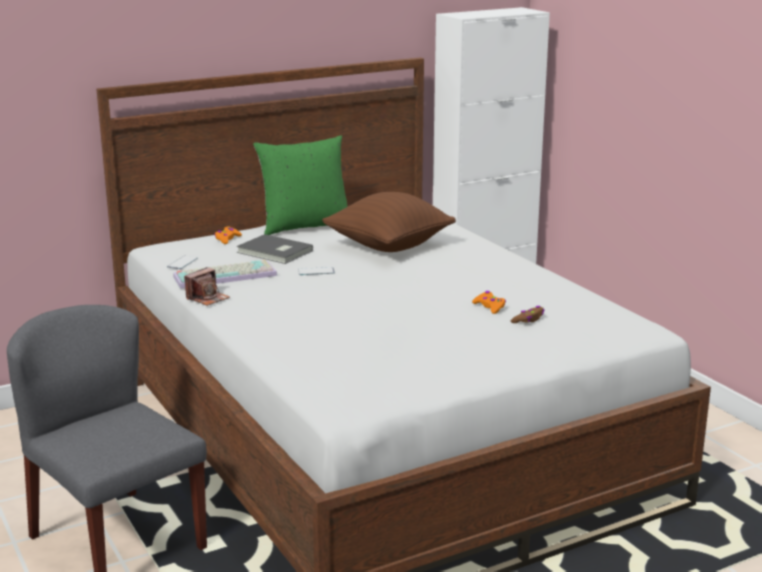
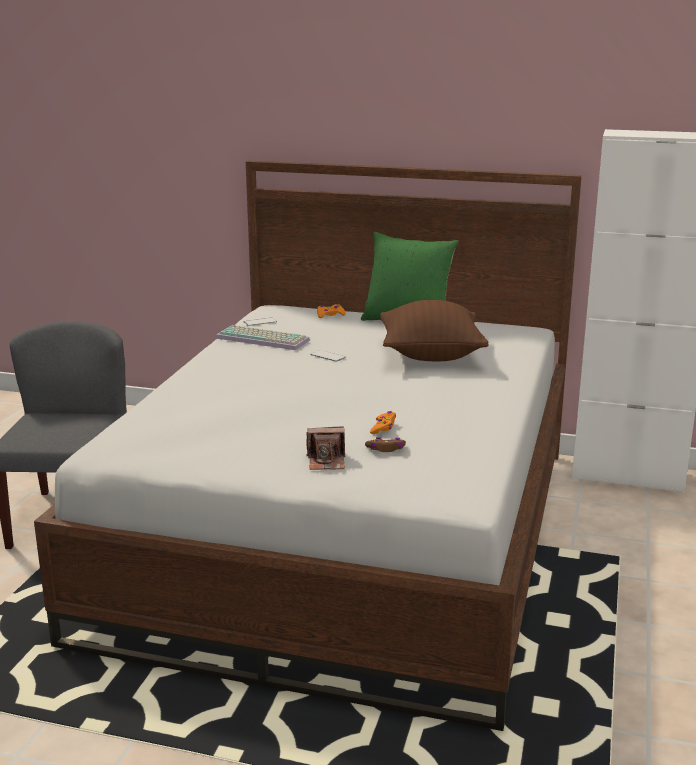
camera: 45 degrees right, 0 degrees up
(207, 298) = (214, 350): camera -> camera (327, 462)
(274, 252) = (336, 333): grey book -> none

